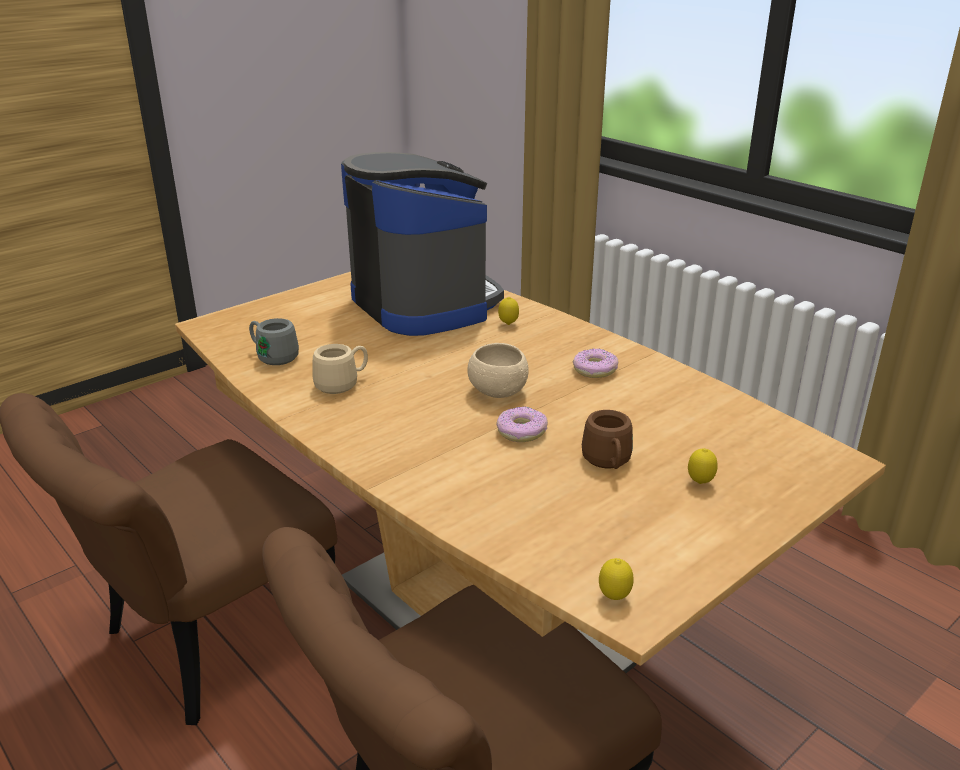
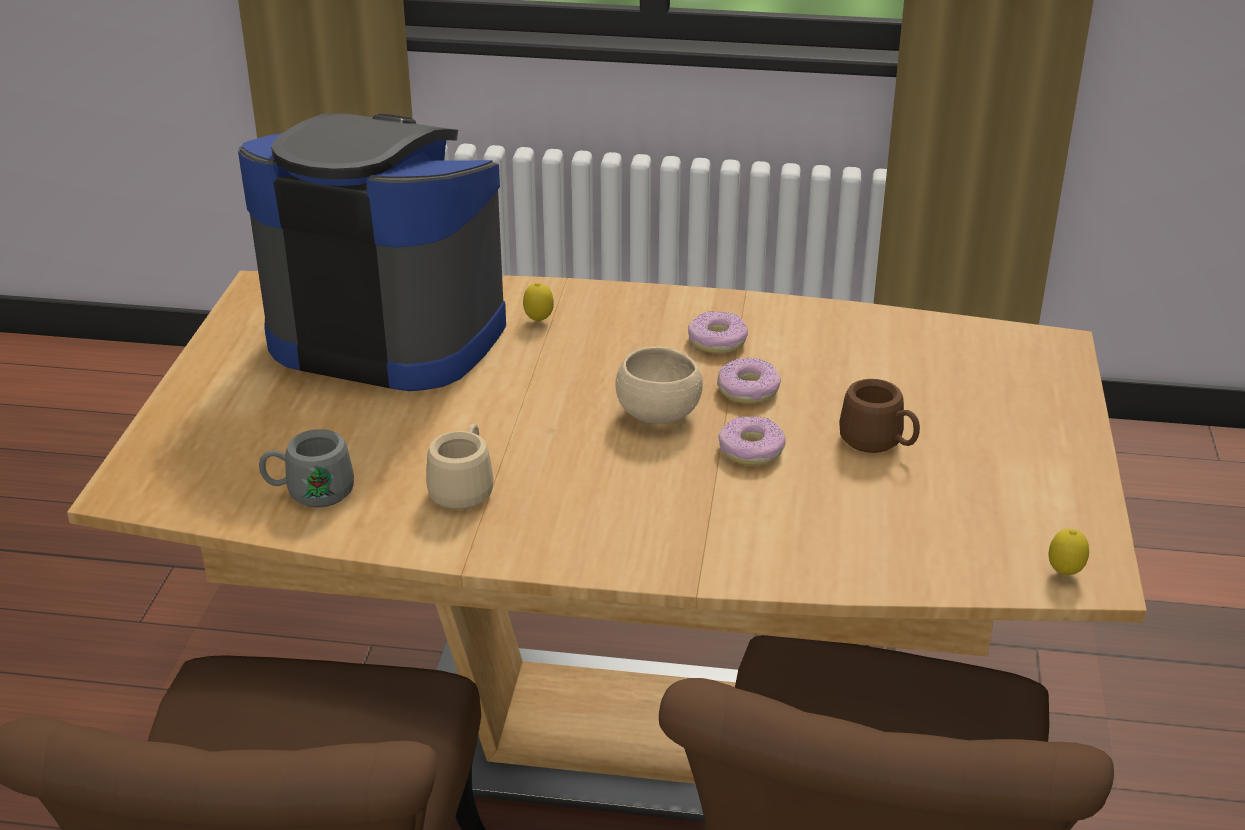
camera: 40 degrees left, 5 degrees up
(572, 401) = (748, 390): none -> donut
(700, 483) = (981, 424): lemon -> none

